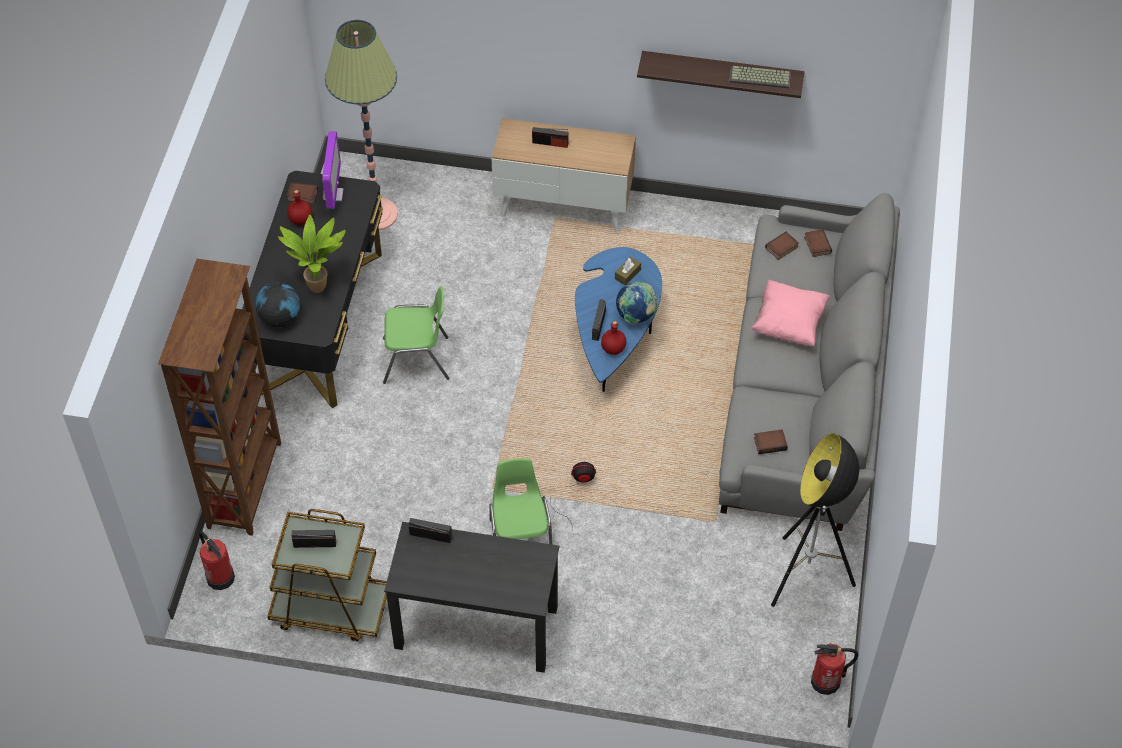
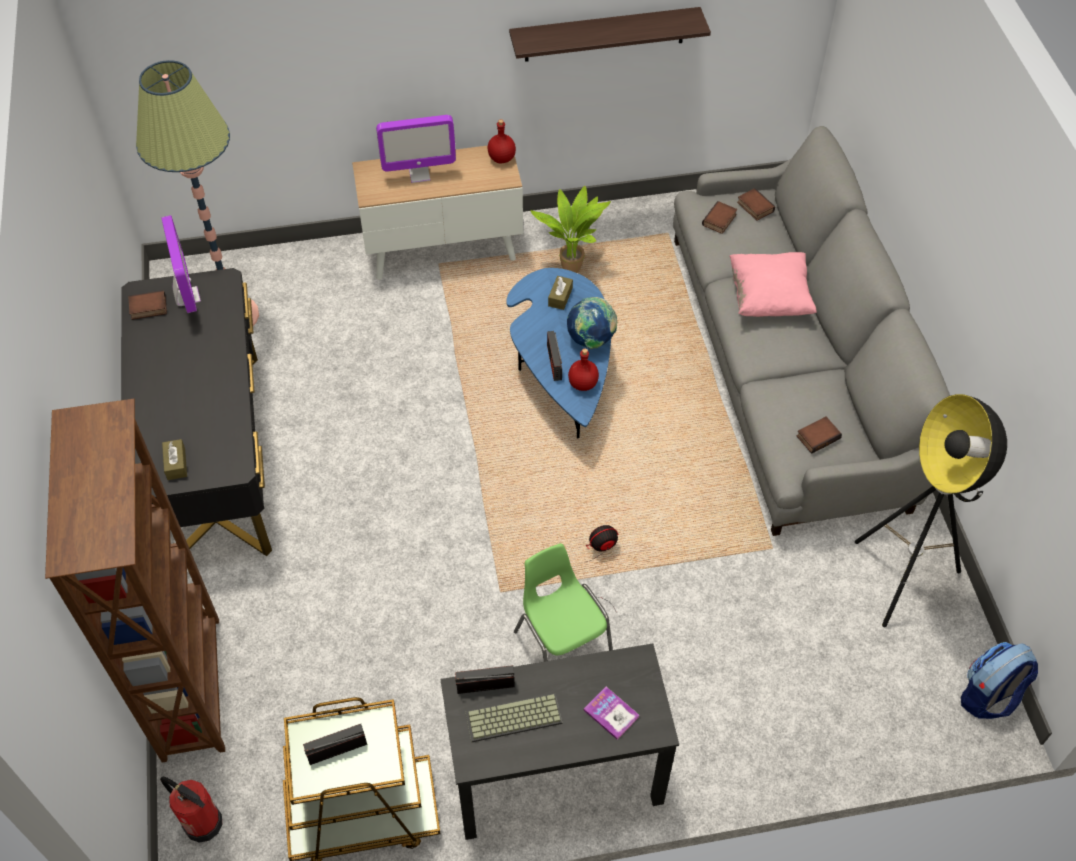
camera: 20 degrees left, 0 degrees up
(280, 318) = (176, 464): globe -> brown tissue box
(300, 220) = (157, 337): red bottle -> red bottle (501, 159)
(319, 285) = (211, 409): potted plant -> potted plant (572, 267)
(417, 360) = (347, 467): green chair -> none
(508, 581) = (611, 713): none -> book
(550, 143) = (419, 174): radio -> monitor
(759, 78) = (655, 25): keyboard -> keyboard (513, 719)
(826, 681) = (988, 696): fire extinguisher -> backpack

